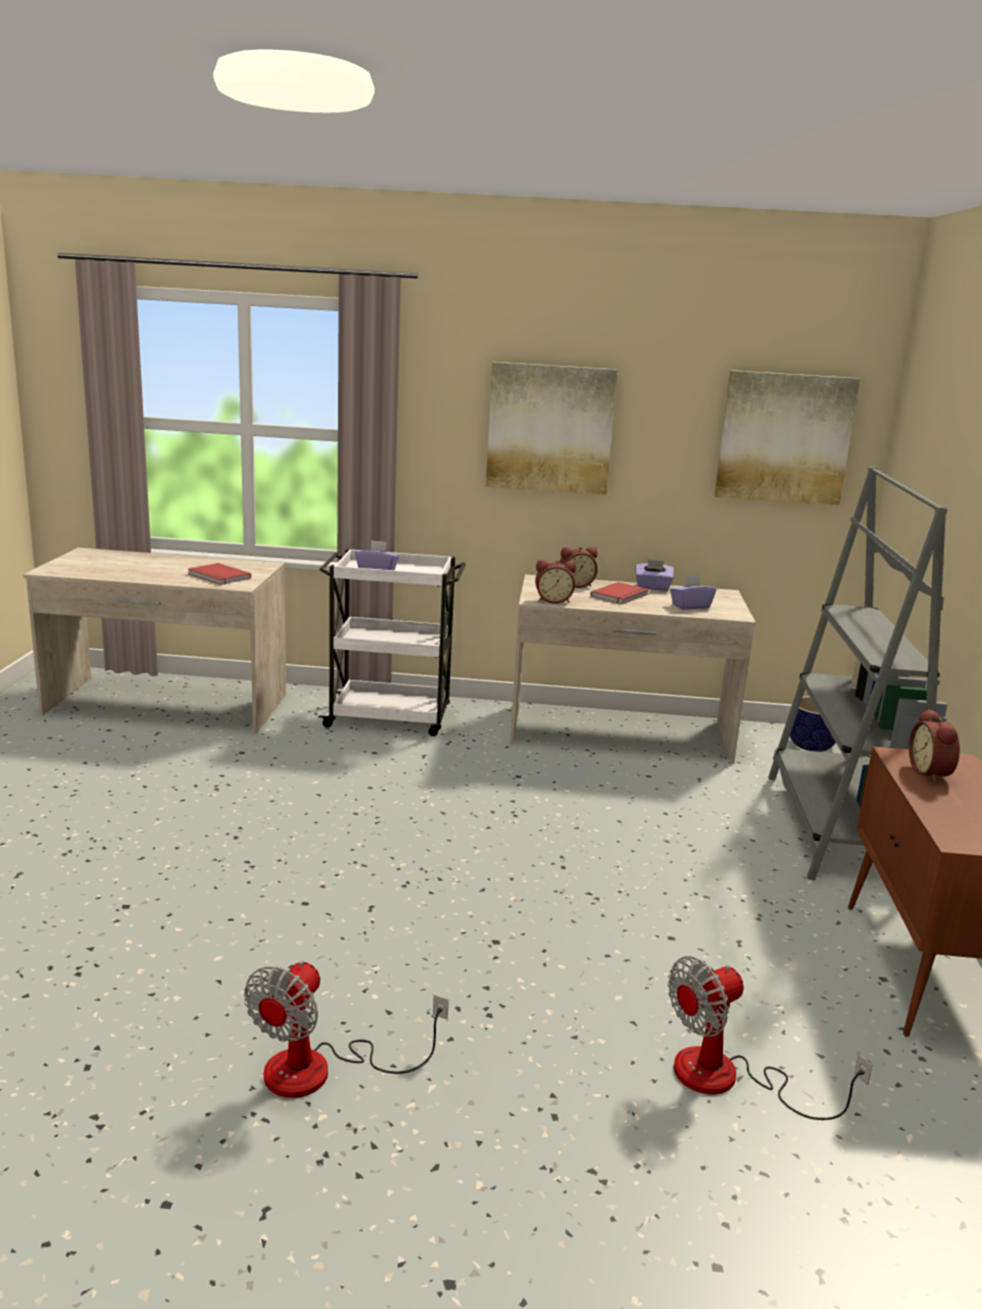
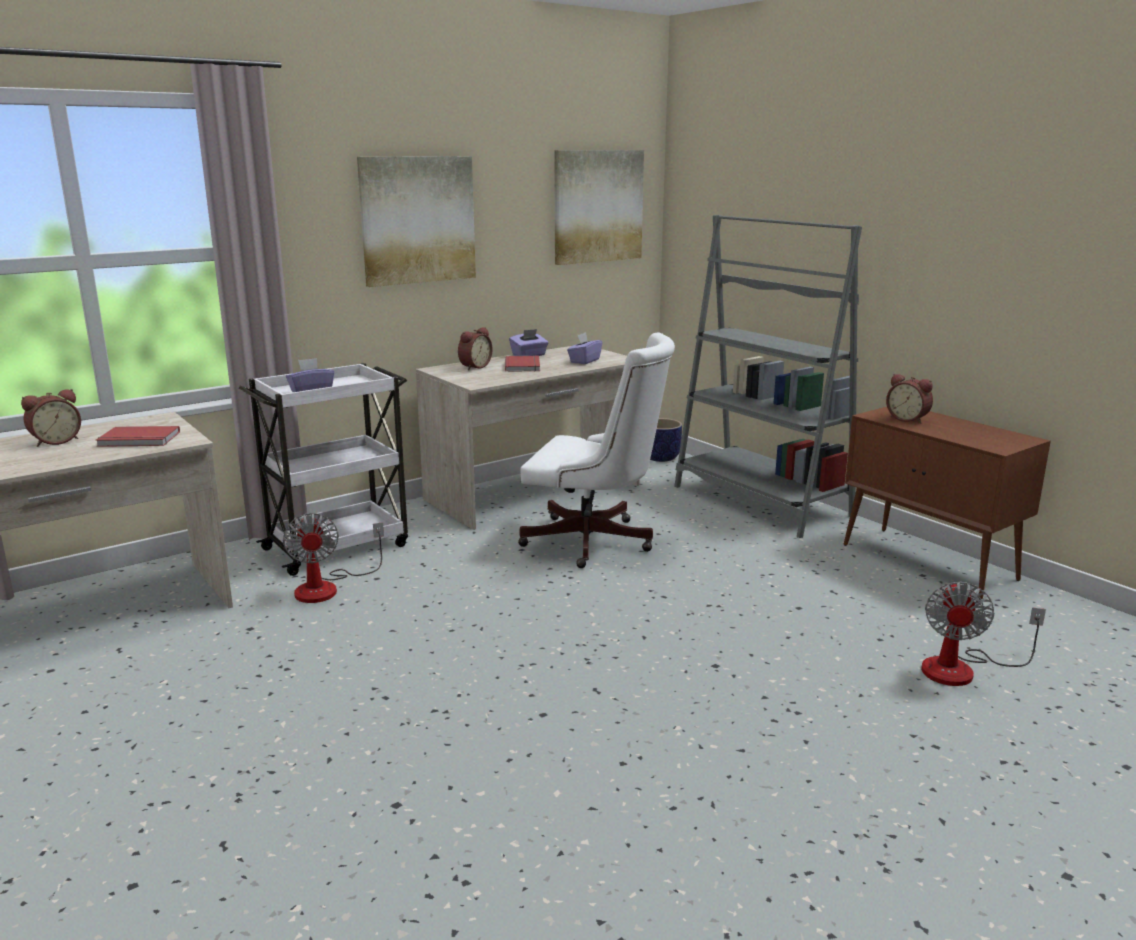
camera: 40 degrees left, 0 degrees up
(321, 1070) = (777, 815): fan -> fan (328, 587)
(553, 600) = (488, 381): alarm clock -> alarm clock (55, 441)
(591, 796) = (595, 542): none -> white office chair

